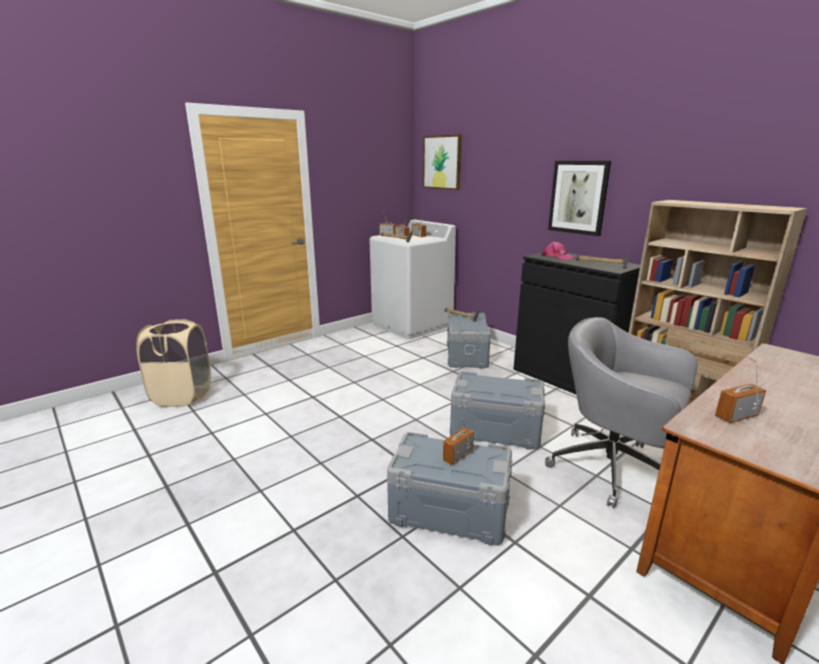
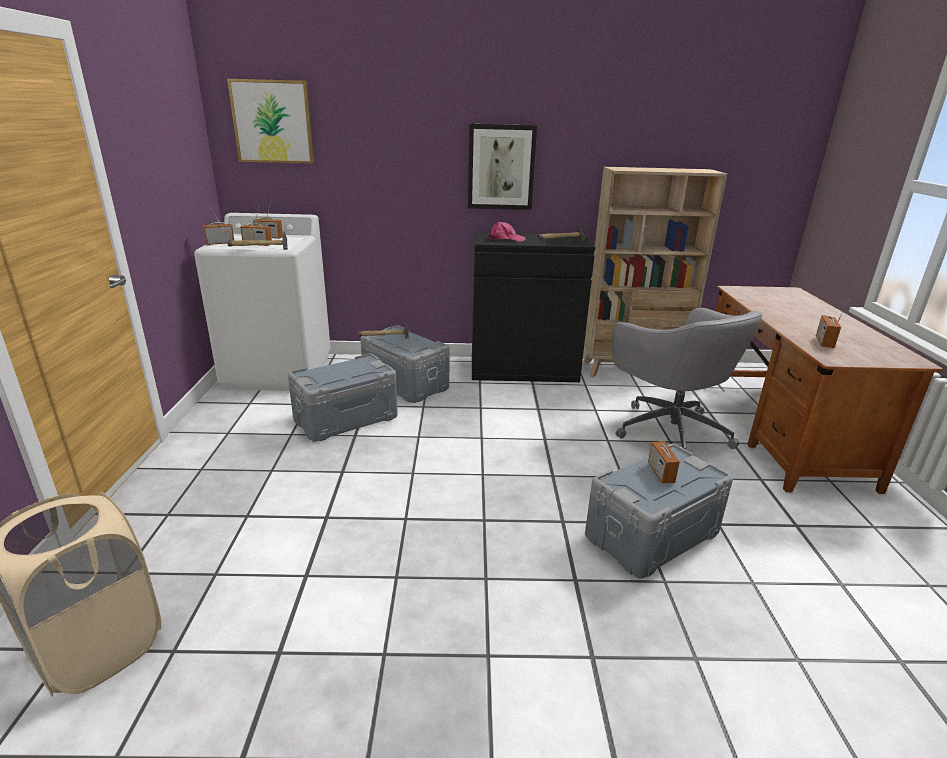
camera: 50 degrees left, 5 degrees up
(495, 429) = (557, 445): grey storage box -> grey storage box (345, 418)
(613, 469) = (669, 430): grey office chair -> grey office chair turned 105 degrees counterclockwise

